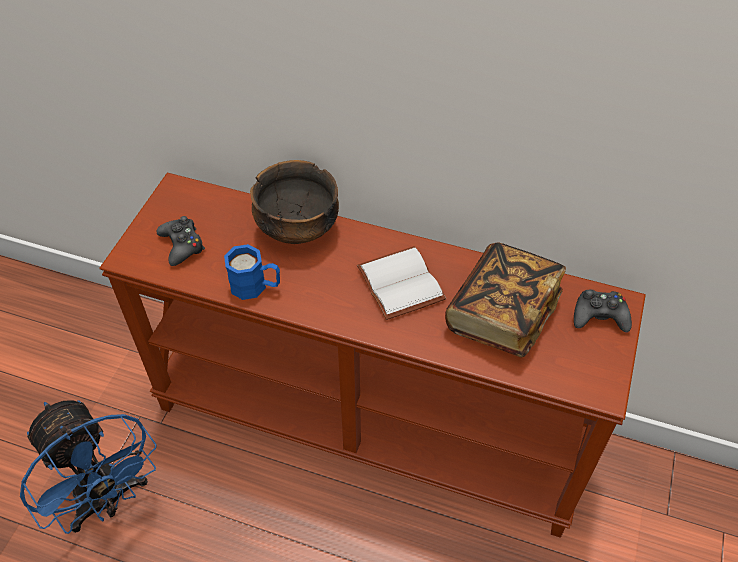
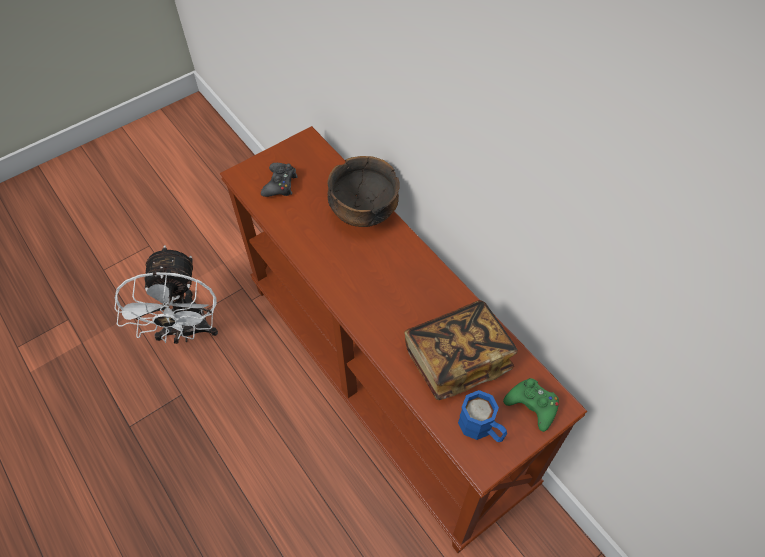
camera: 35 degrees right, 5 degrees up
(107, 501) = (187, 331): blue fan -> white fan
(255, 286) = (303, 239): blue mug -> blue mug (481, 428)
(398, 283) = (400, 292): white book -> none
(599, 316) = (532, 405): black game controller -> green game controller

